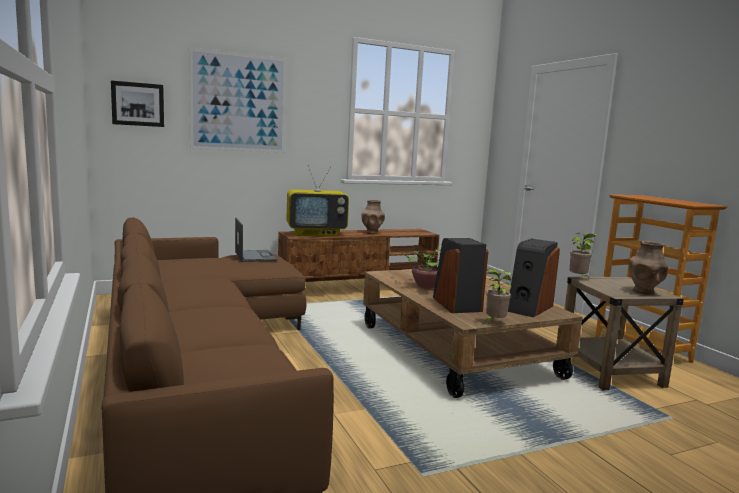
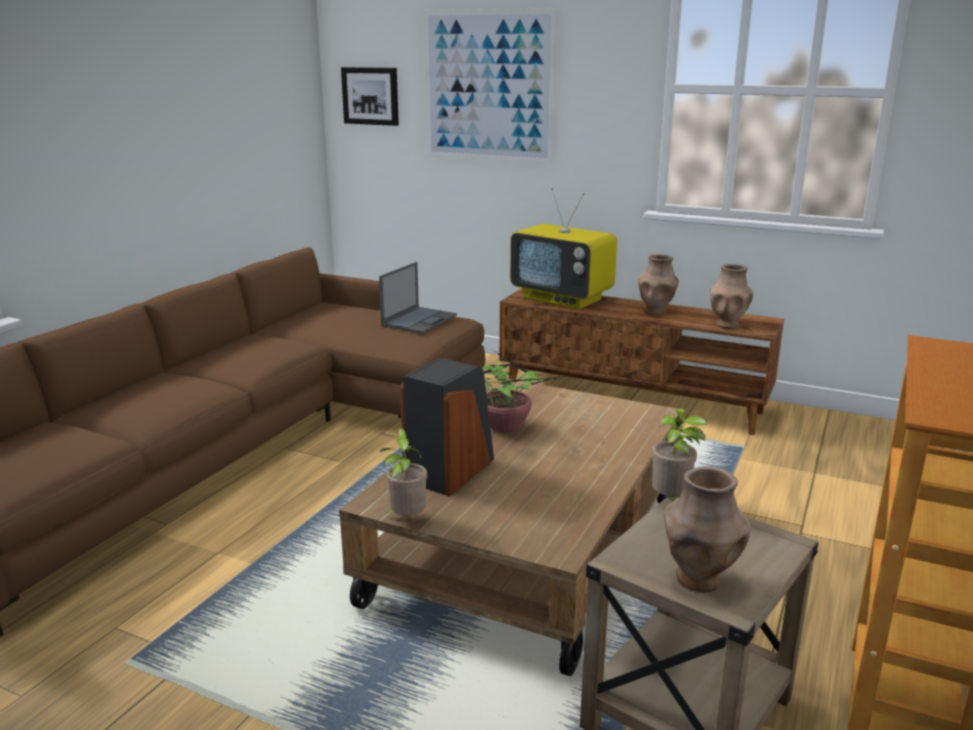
camera: 50 degrees right, 10 degrees up
(411, 233) = (727, 325): none -> brown vase
(529, 308) = (537, 520): speaker -> none

